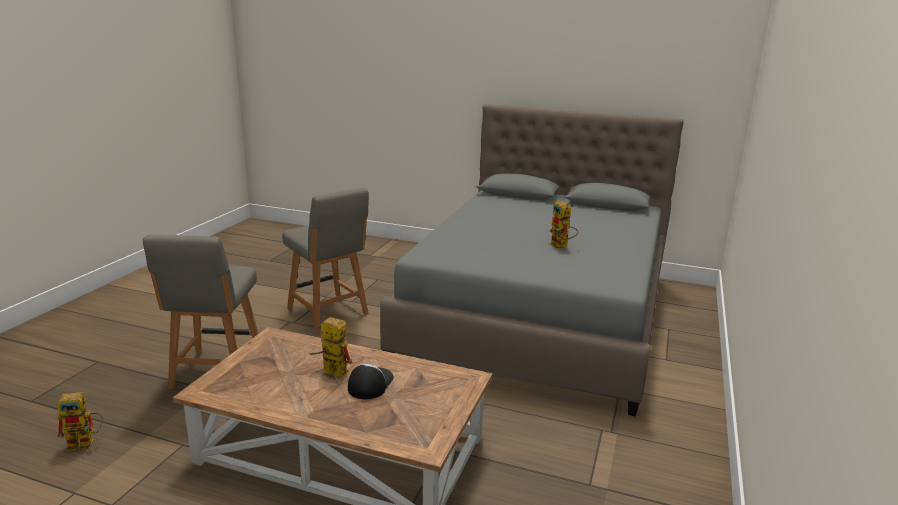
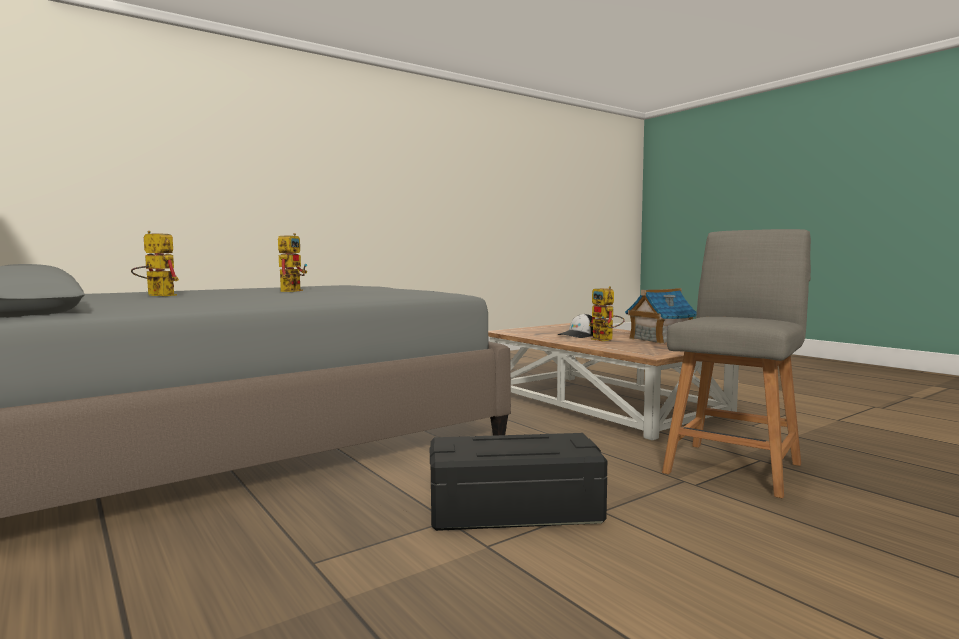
camera: 145 degrees left, 15 degrees down
(86, 443) = (865, 441): toy robot -> toy robot (155, 295)
(272, 390) = (659, 339): none -> toy house
(329, 312) = (514, 509): grey chair -> black storage box

